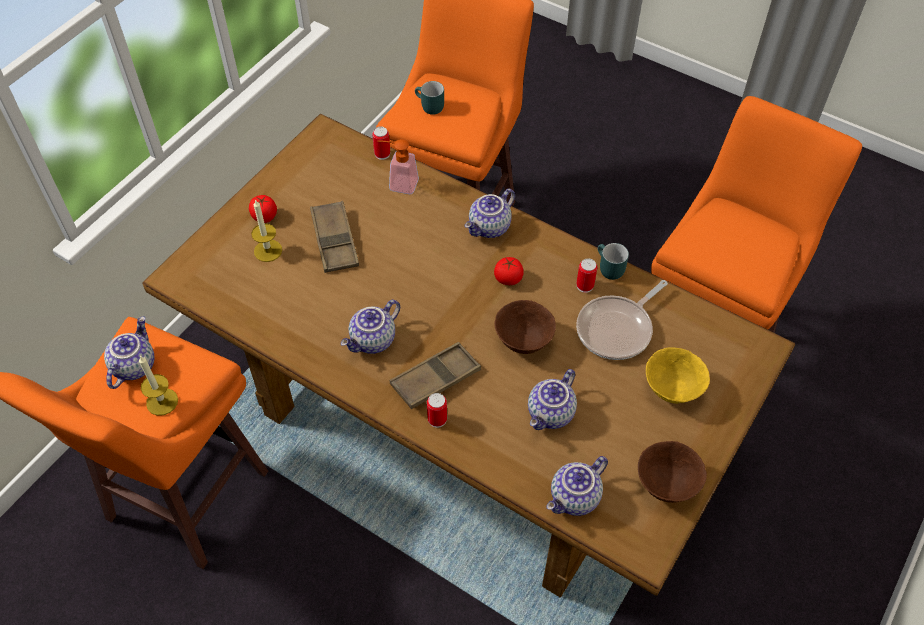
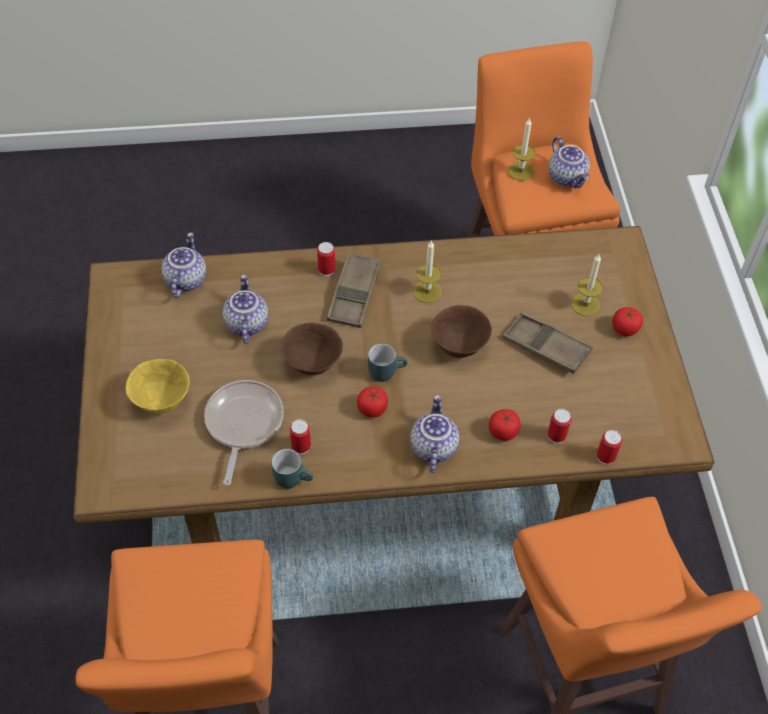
camera: 140 degrees right, 0 degrees up
(373, 341) = (427, 291): teapot -> candle
(398, 183) = (556, 435): soap dispenser -> can
(428, 107) = (628, 548): turquoise mug -> turquoise mug (386, 370)
(431, 207) = (503, 431): none -> tomato
(665, 485) = (124, 327): brown bowl -> brown bowl (459, 346)

